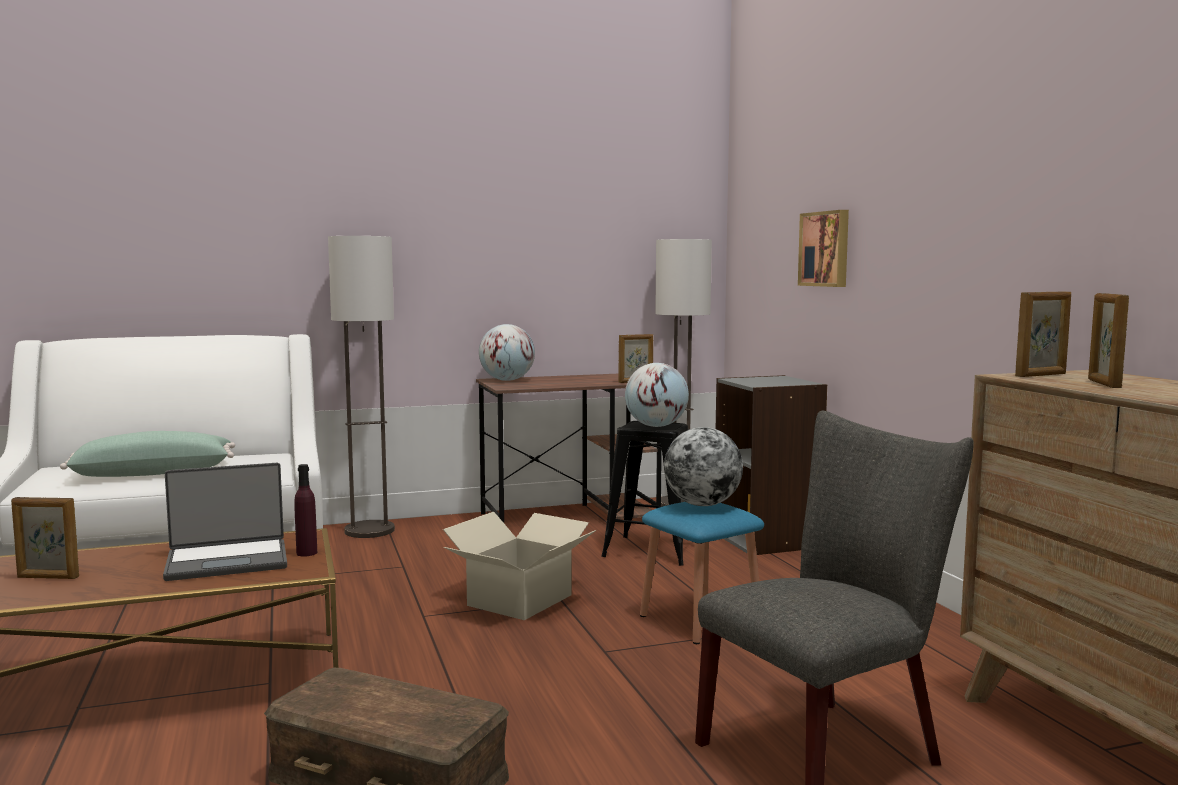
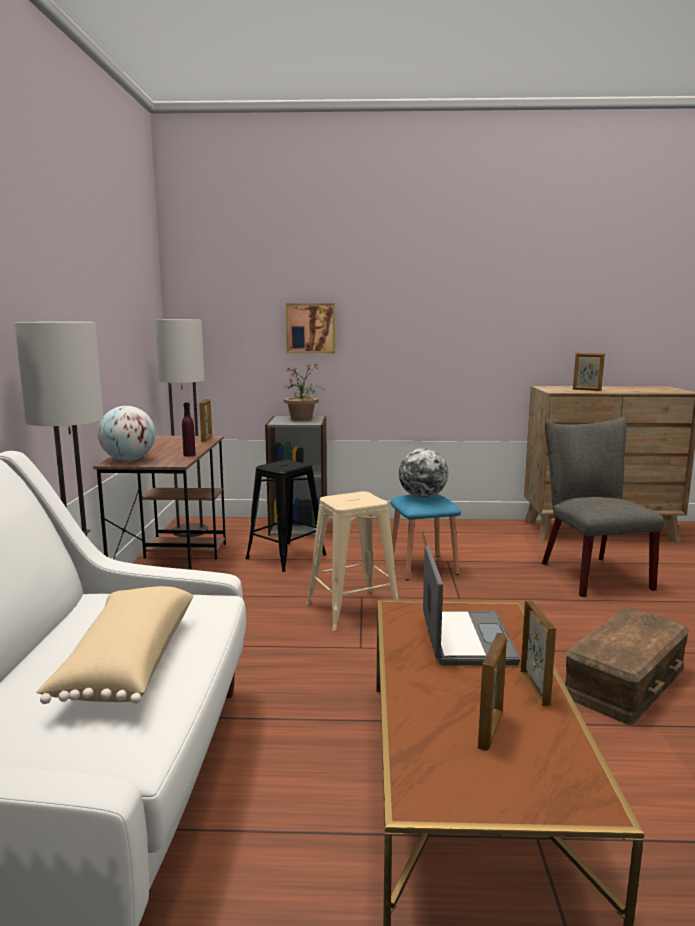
camera: 70 degrees left, 5 degrees up
(154, 473) = (126, 663): green pillow -> beige pillow
(307, 553) = (454, 608): purple bottle -> purple bottle (189, 455)
(521, 600) = (353, 609): cardboard box -> beige stool
(656, 426) = (288, 465): globe -> none
(783, 381) = (302, 418): none -> potted plant
(1041, 375) = (554, 390): picture frame -> picture frame (535, 688)

